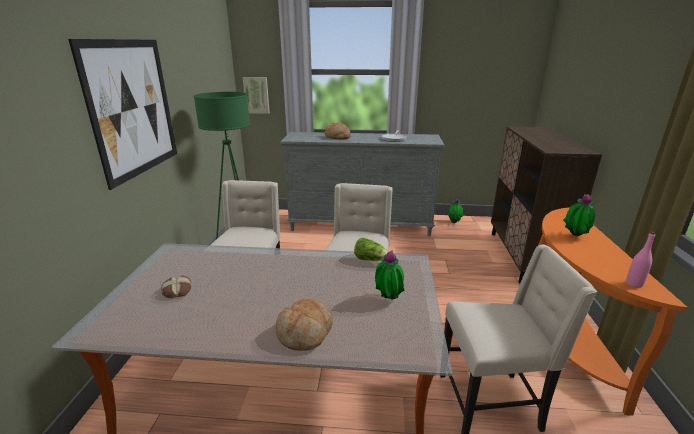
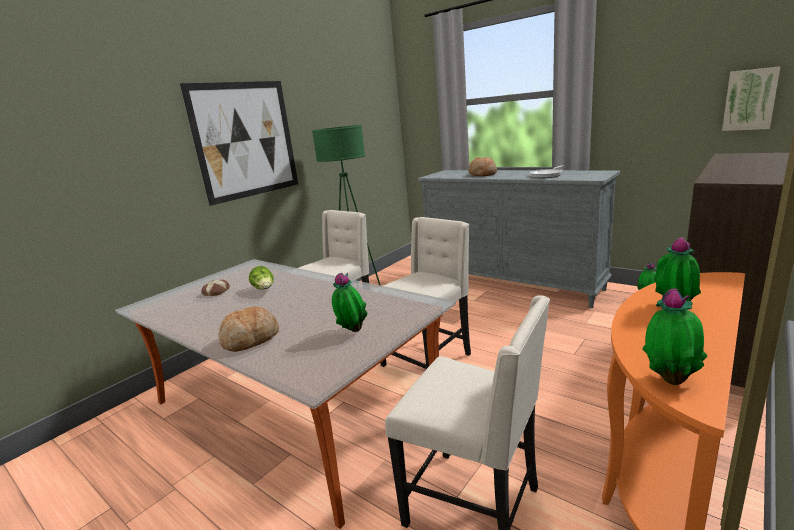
camera: 35 degrees right, 5 degrees down
(256, 95) = (418, 132): picture -> picture (750, 99)
(370, 259) = (388, 295): lettuce -> lettuce (264, 289)
(634, 284) = (670, 379): pink bottle -> potted plant

